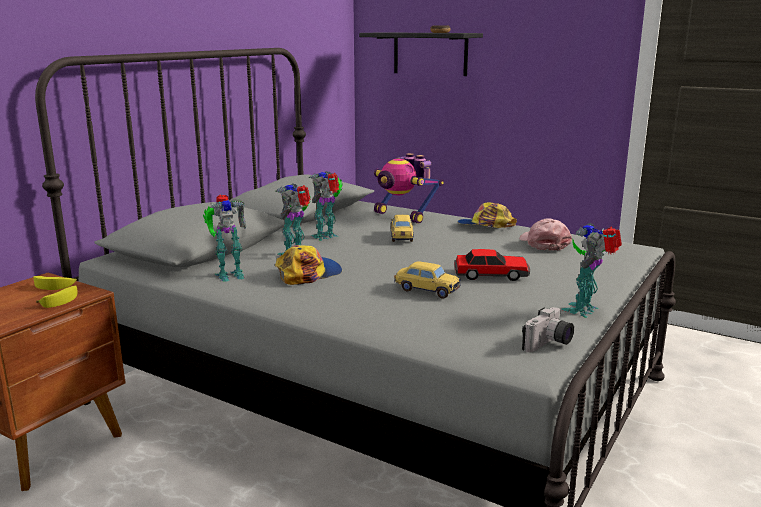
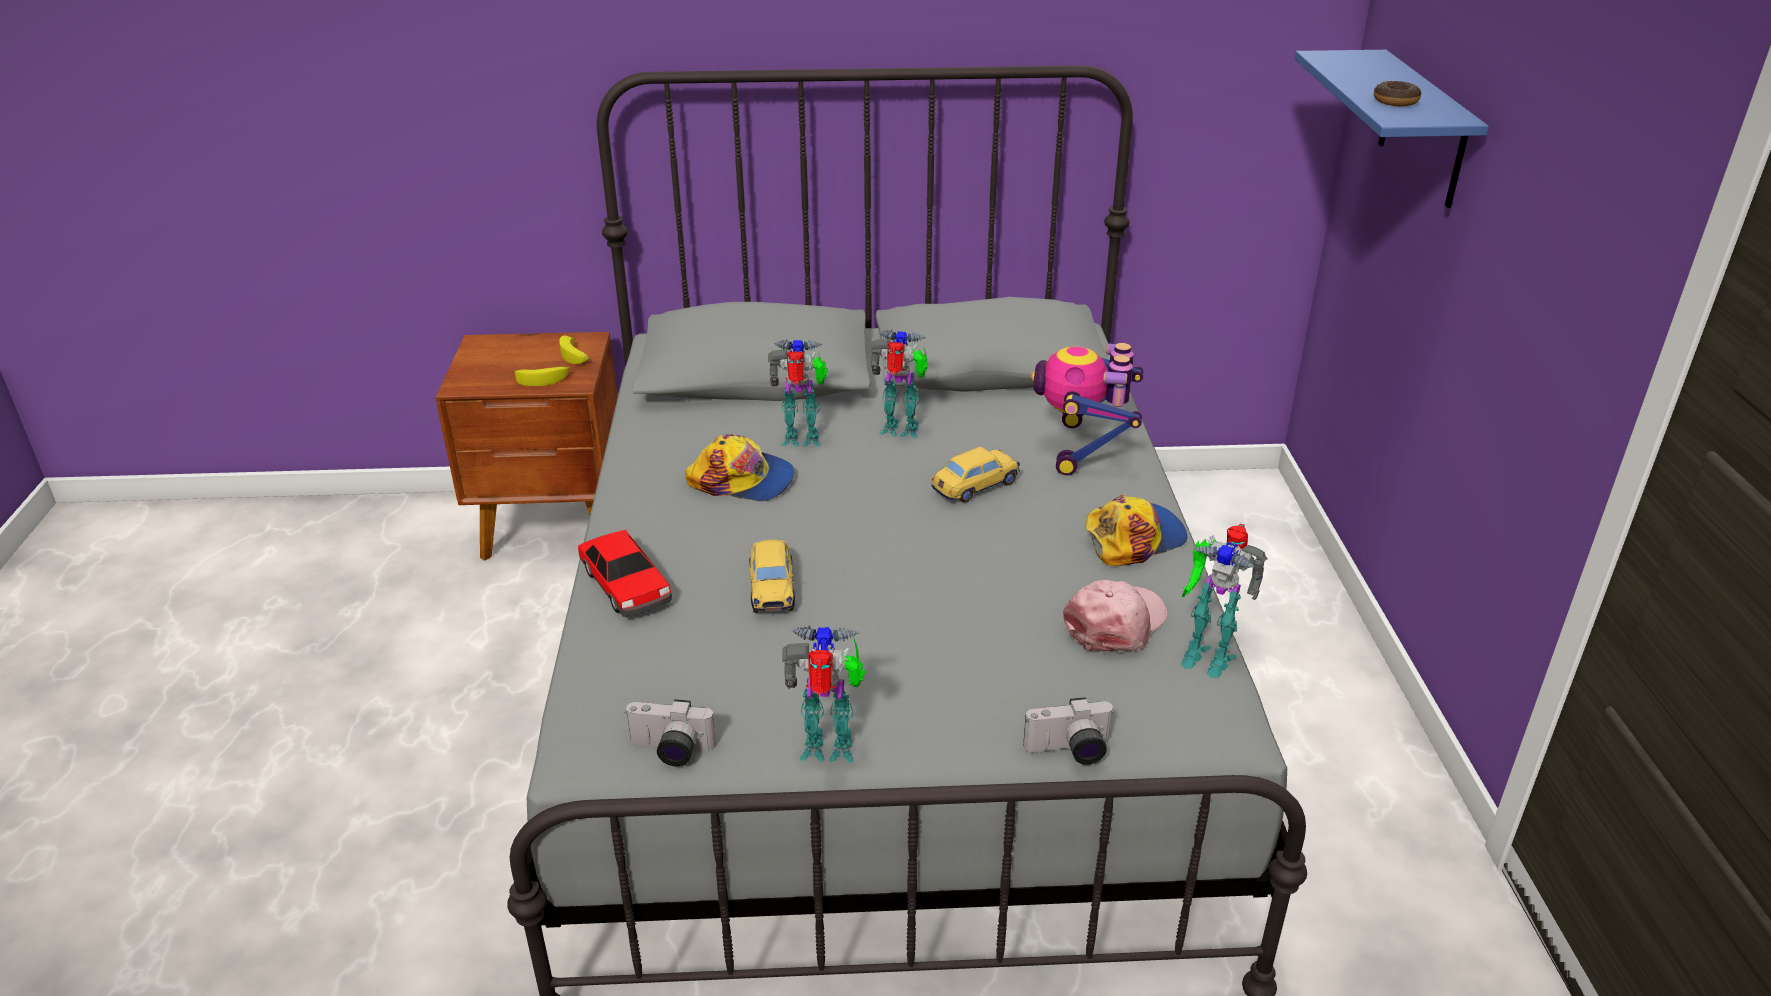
camera: 55 degrees right, 15 degrees up
(228, 274) = (683, 432): toy robot -> toy robot (1206, 654)
(430, 53) = (1423, 130): black shelf -> blue shelf
(485, 226) = (1133, 538): cap -> cap turned 75 degrees clockwise
(491, 275) = (894, 621): toy car -> toy car (626, 586)
(629, 269) = (1070, 751): none -> camera

